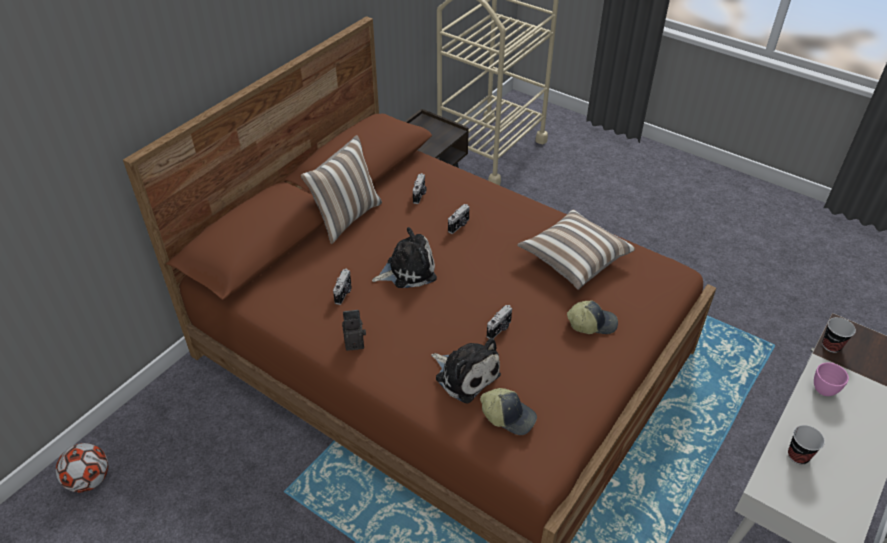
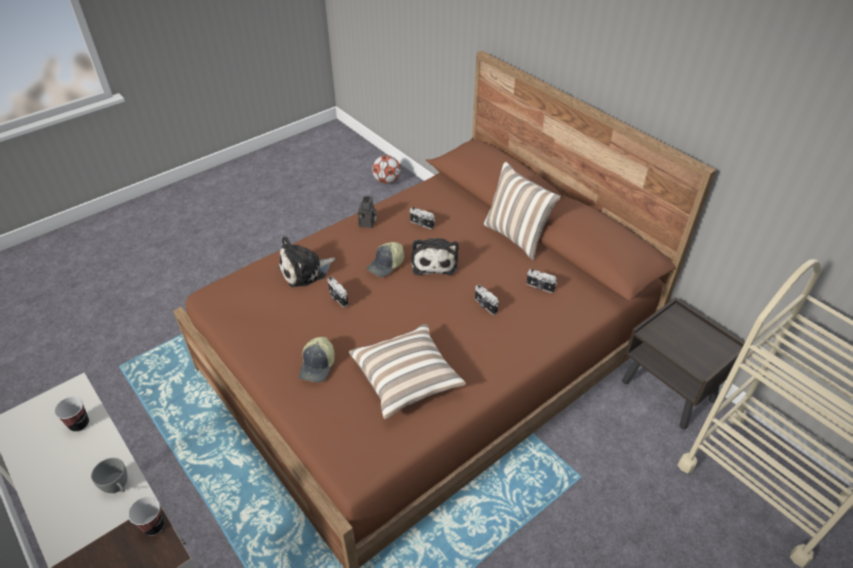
camera: 105 degrees right, 0 degrees up
(508, 416) = (252, 282): cap -> cap (386, 265)
(824, 387) = (118, 487): pink cup -> grey cup

